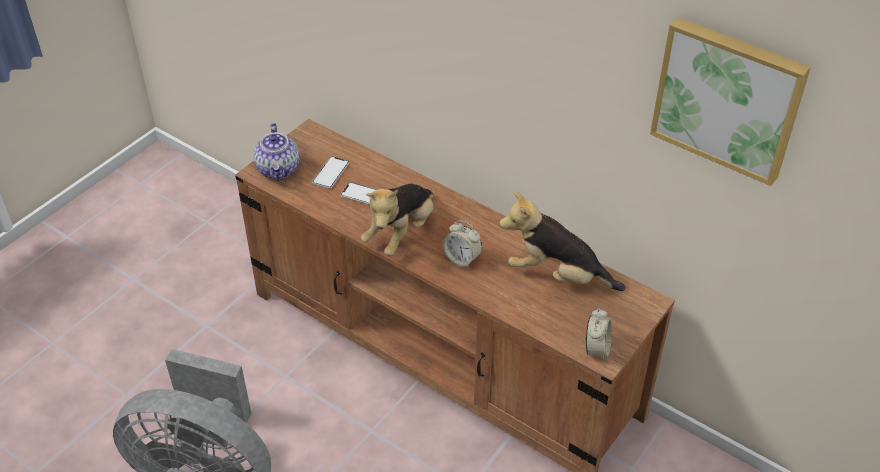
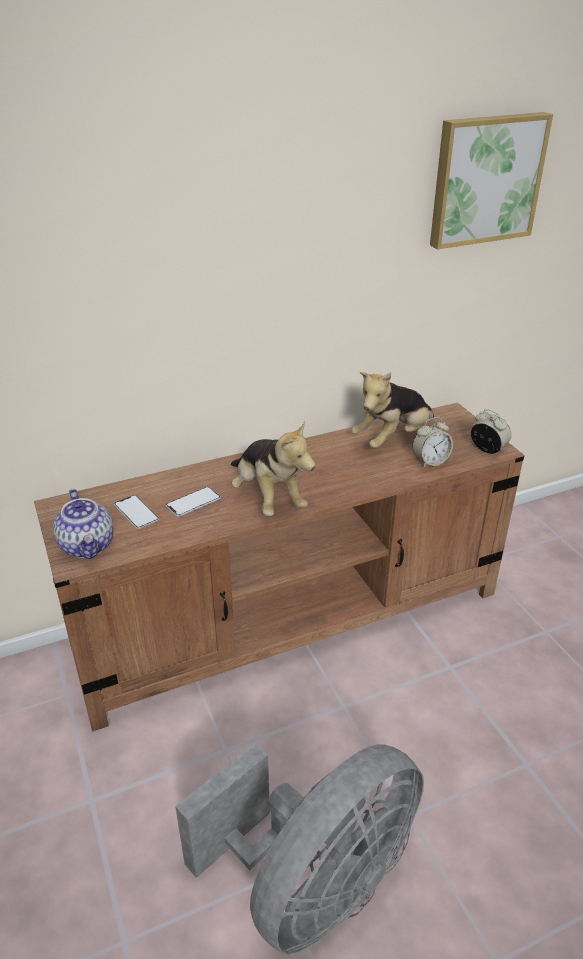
camera: 60 degrees left, 10 degrees down
(279, 169) = (88, 545): teapot -> teapot turned 45 degrees clockwise
(462, 259) = (333, 477): alarm clock -> alarm clock (430, 461)

